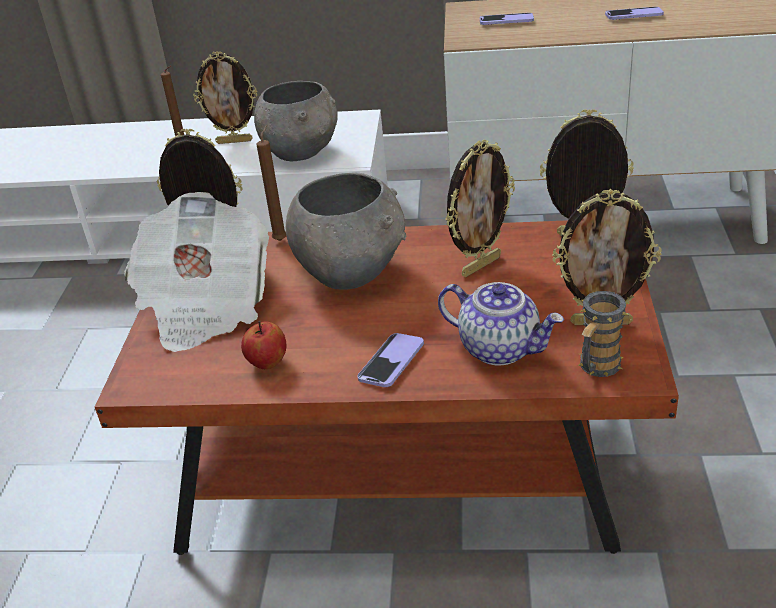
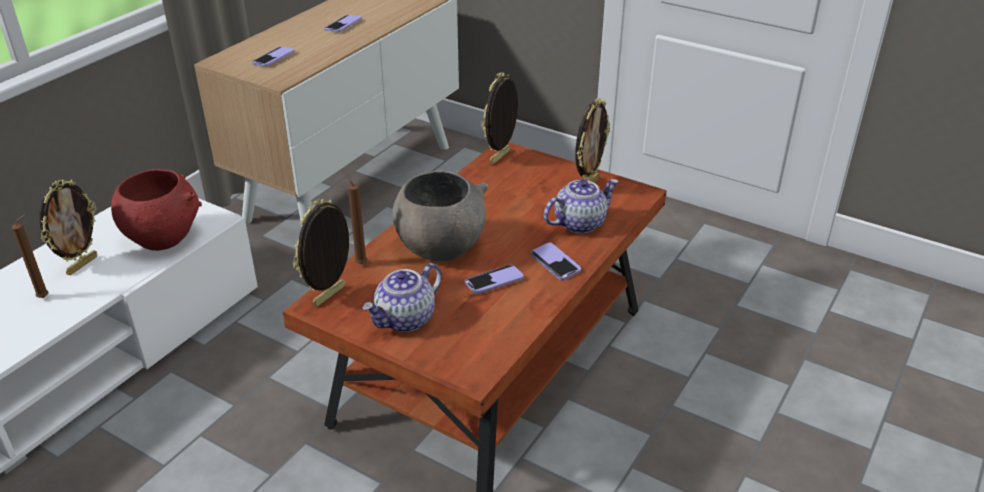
camera: 65 degrees left, 0 degrees up
(204, 304) = (405, 319): newspaper -> teapot
(267, 363) = (508, 310): apple -> none
(301, 152) = (163, 238): grey bowl -> red bowl
(316, 331) = (494, 281): none -> phone
(480, 265) = (491, 200): picture frame -> none
(596, 368) = (625, 202): mug -> none

